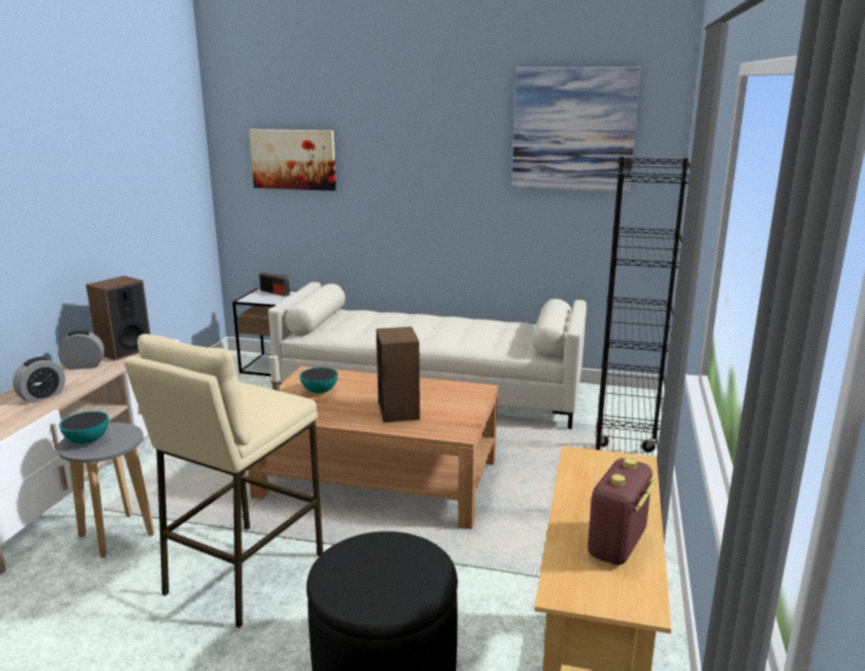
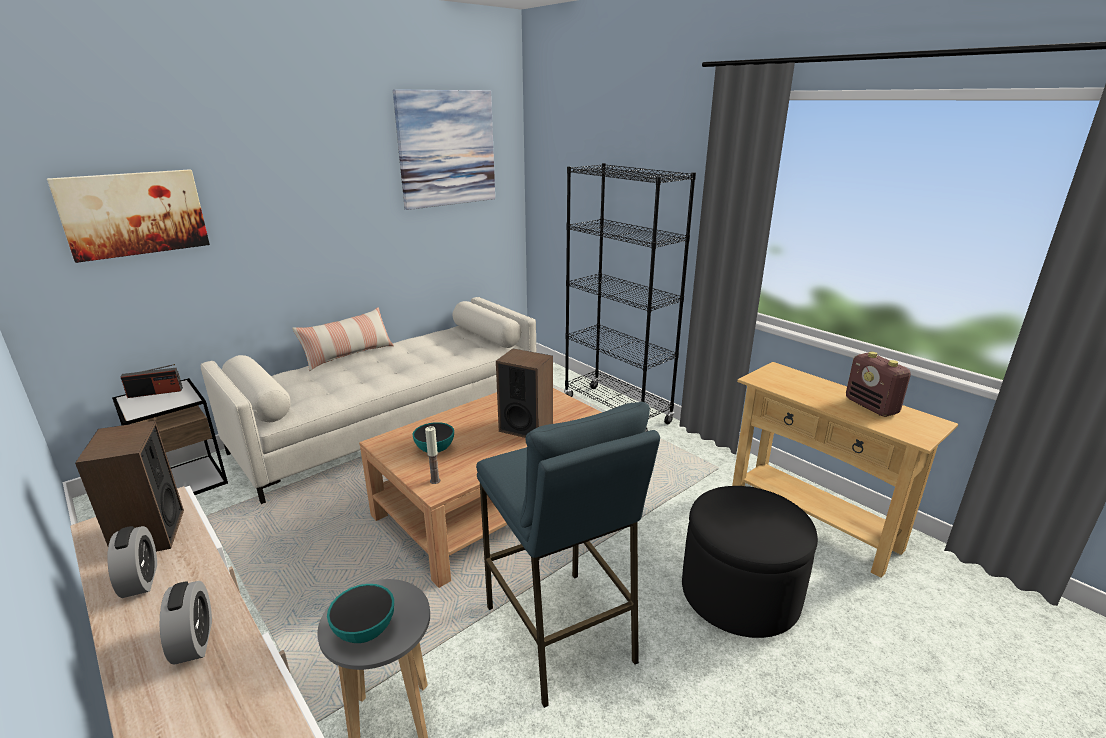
camera: 55 degrees left, 5 degrees up
(84, 366) = (140, 580): alarm clock -> alarm clock turned 135 degrees clockwise
(243, 573) = (560, 634): beige stool -> blue stool
(422, 315) = (348, 355): none -> pillow

